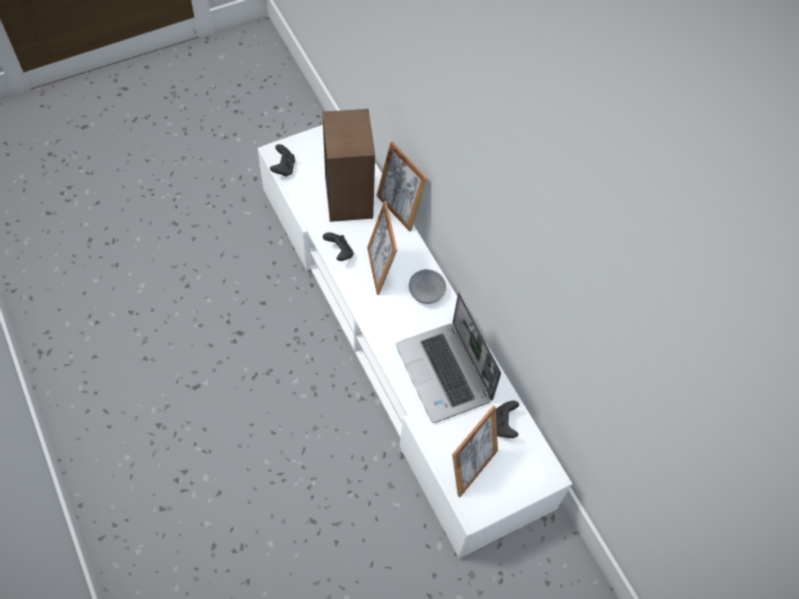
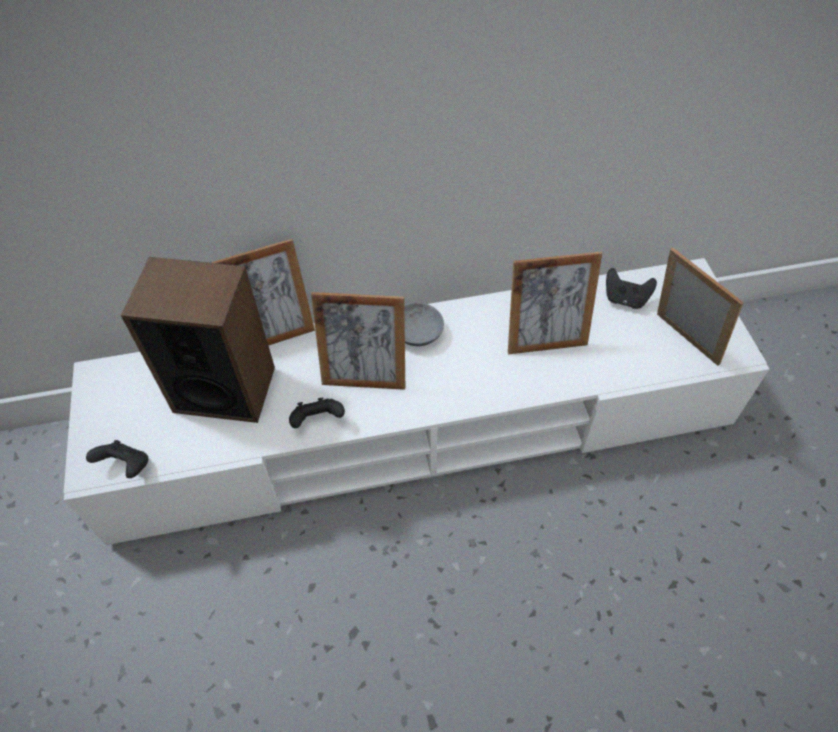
camera: 70 degrees left, 5 degrees down
(445, 374) = (545, 340): laptop -> picture frame

